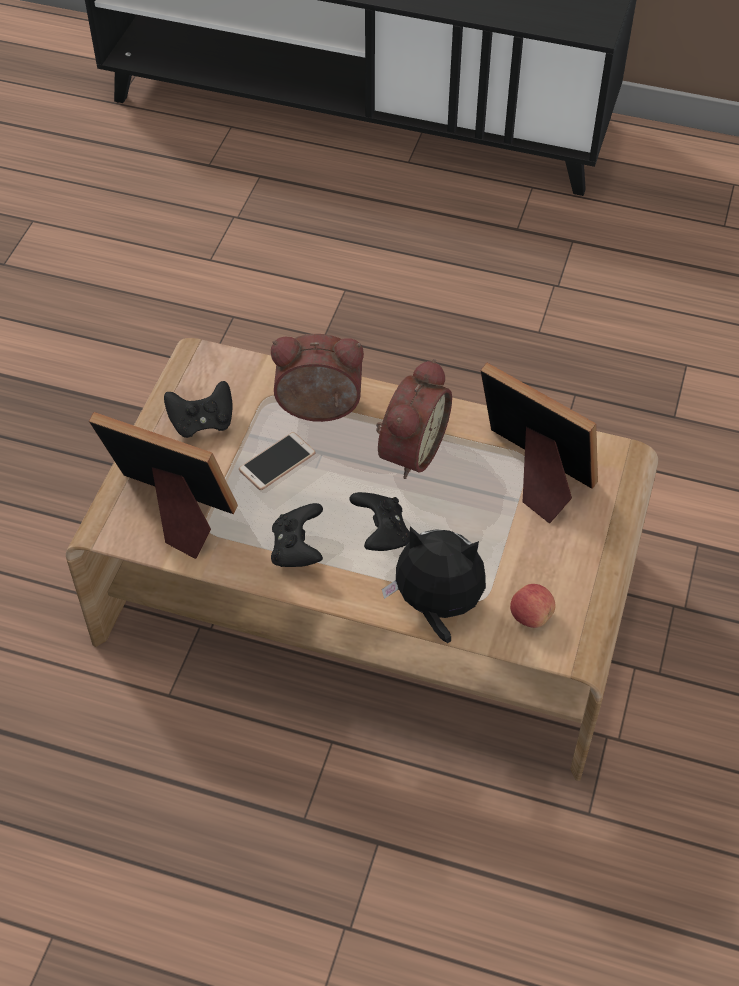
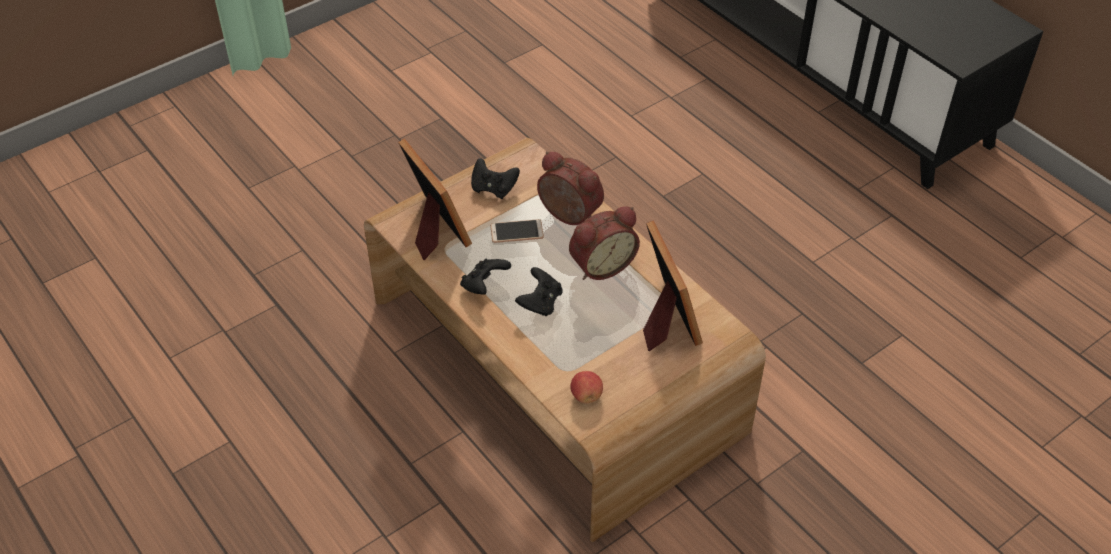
camera: 35 degrees right, 5 degrees down
(437, 607) = (535, 360): plush toy -> none

